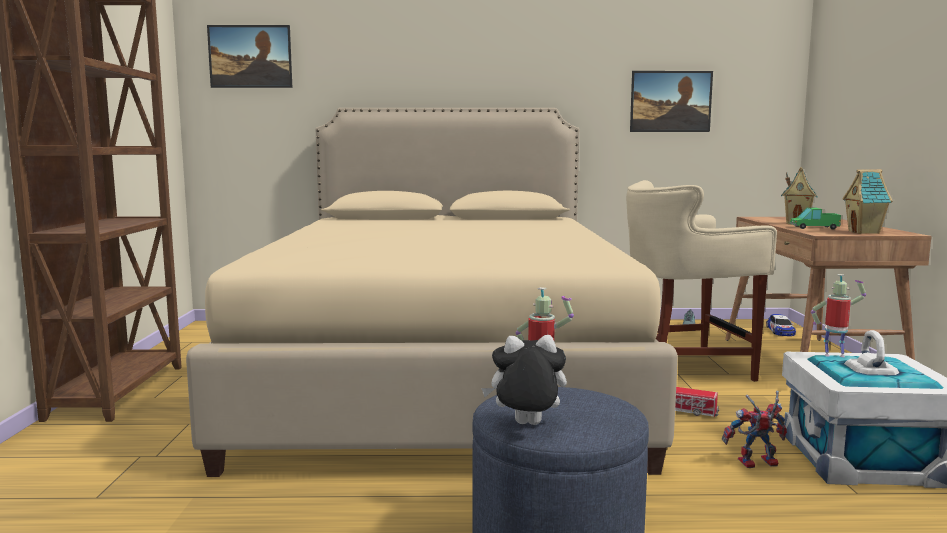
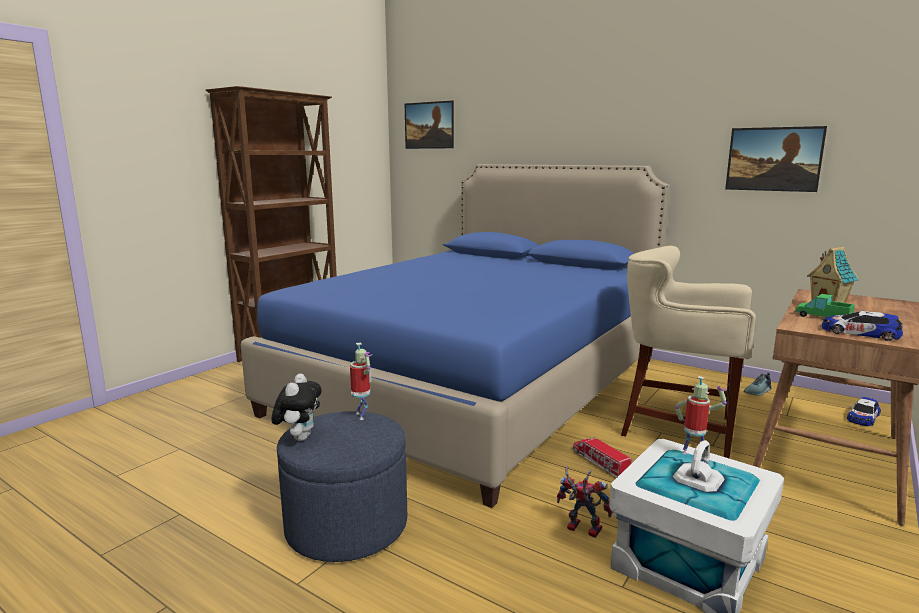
camera: 35 degrees right, 5 degrees up
(443, 375) = (475, 385): beige bed -> blue bed
(526, 425) = (299, 437): plush toy -> plush toy turned 60 degrees clockwise
(865, 232) = (860, 333): toy house -> toy car

